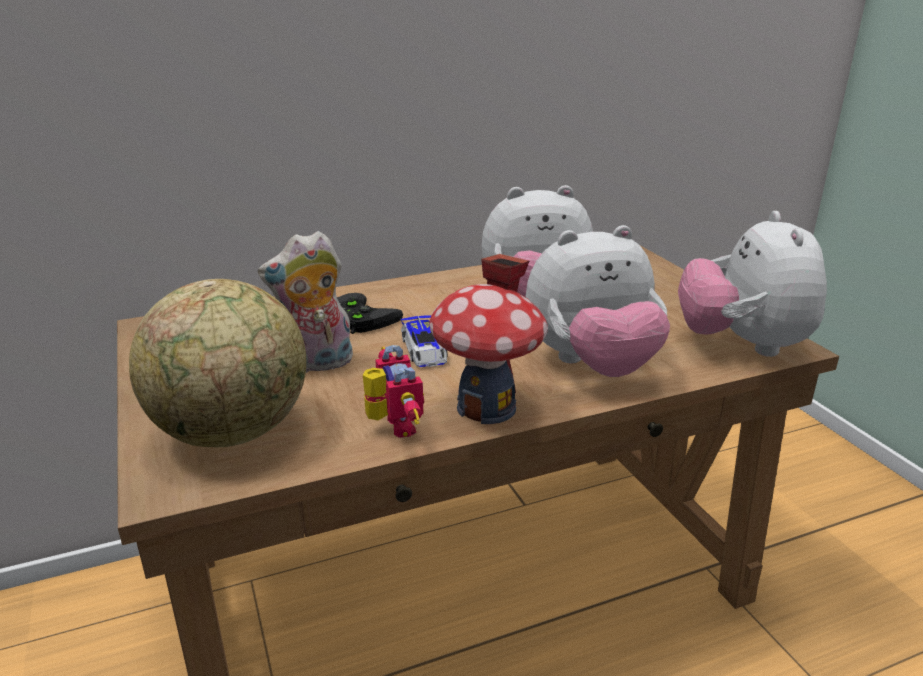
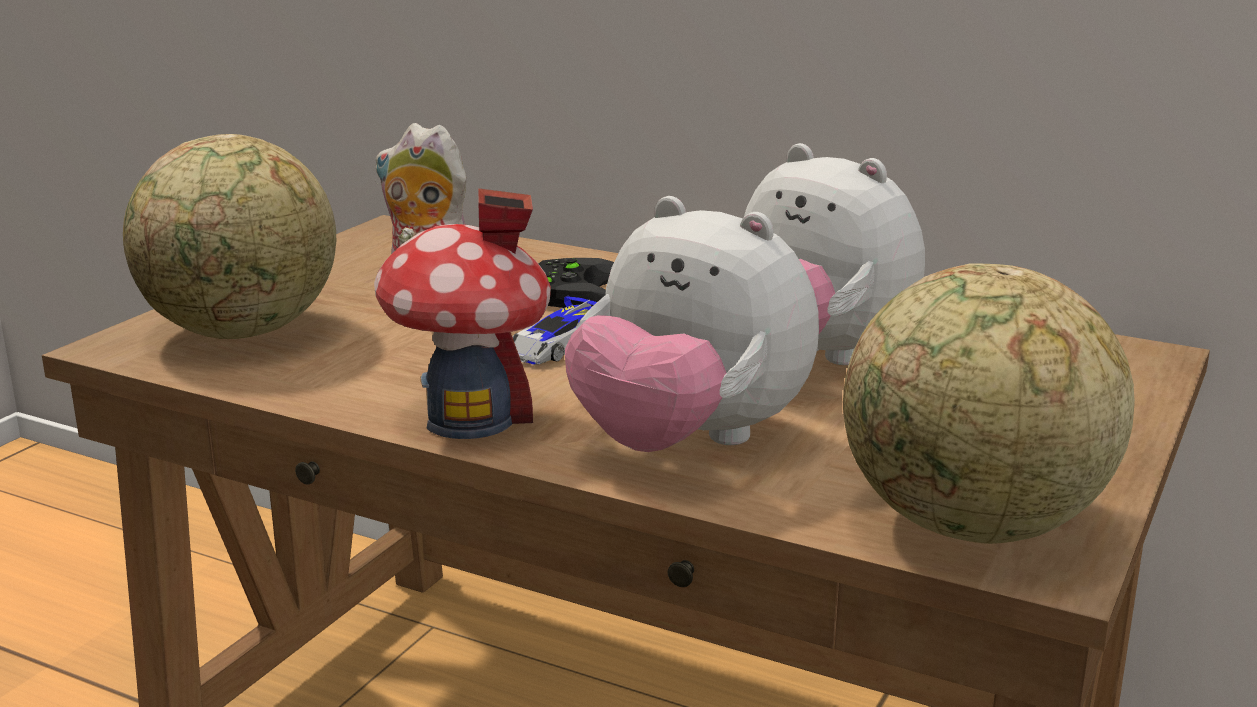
camera: 50 degrees right, 5 degrees down
(392, 427) = (352, 390): toy robot -> none
(742, 345) = (971, 527): plush toy -> globe

